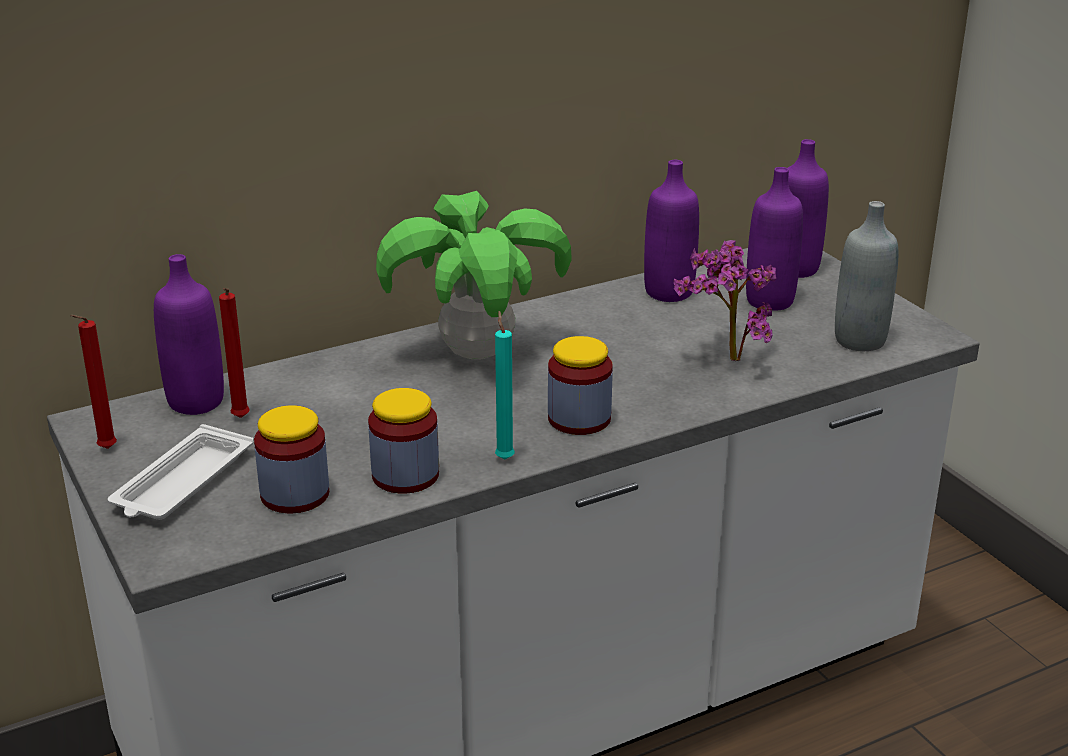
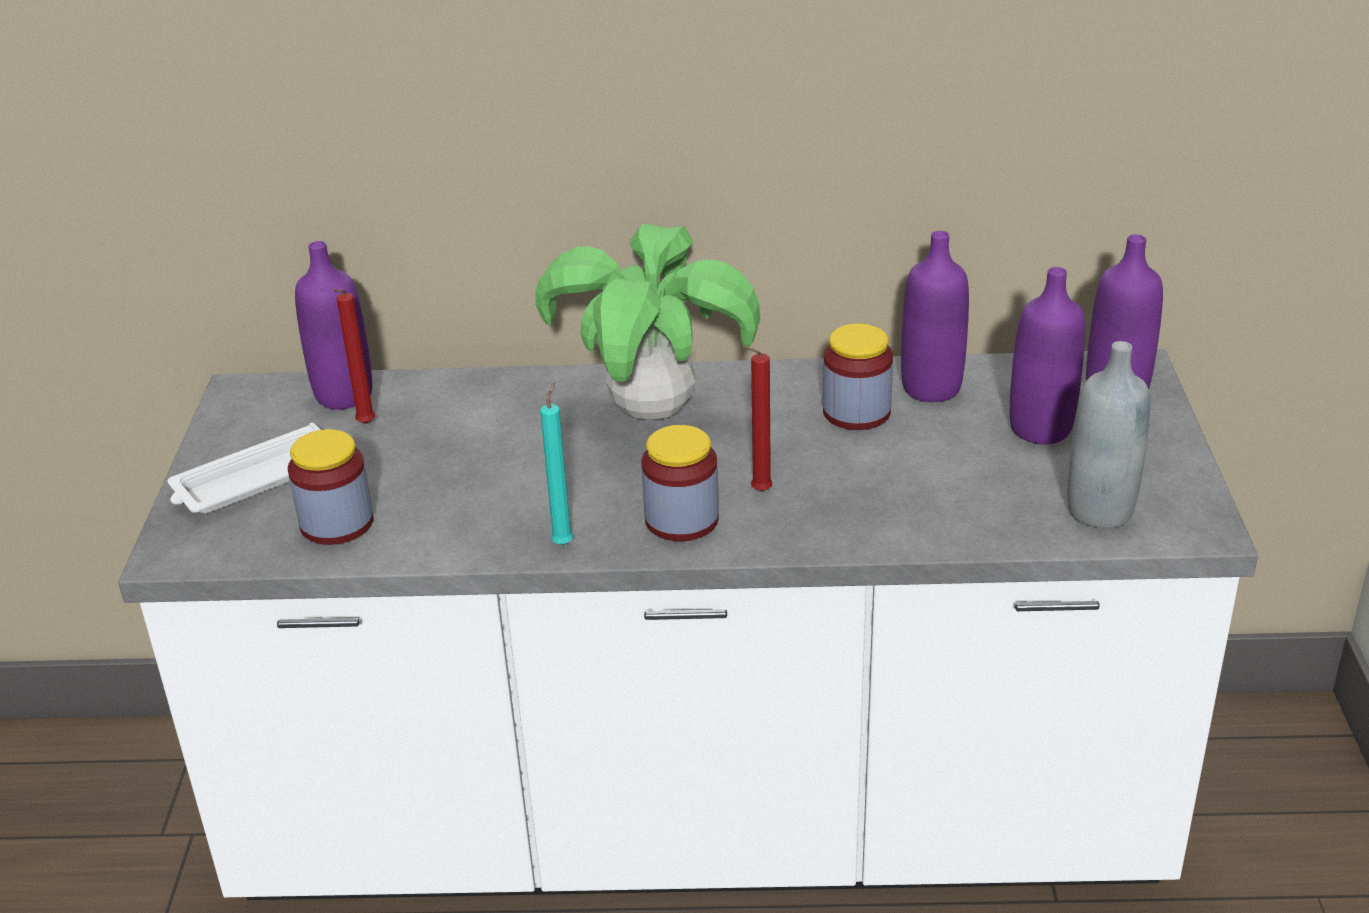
camera: 30 degrees right, 5 degrees up
(105, 450) = (224, 425): red candle -> red candle (758, 492)
(405, 475) = (452, 533): jar -> jar (856, 412)
(725, 358) = (913, 490): potted plant -> none

